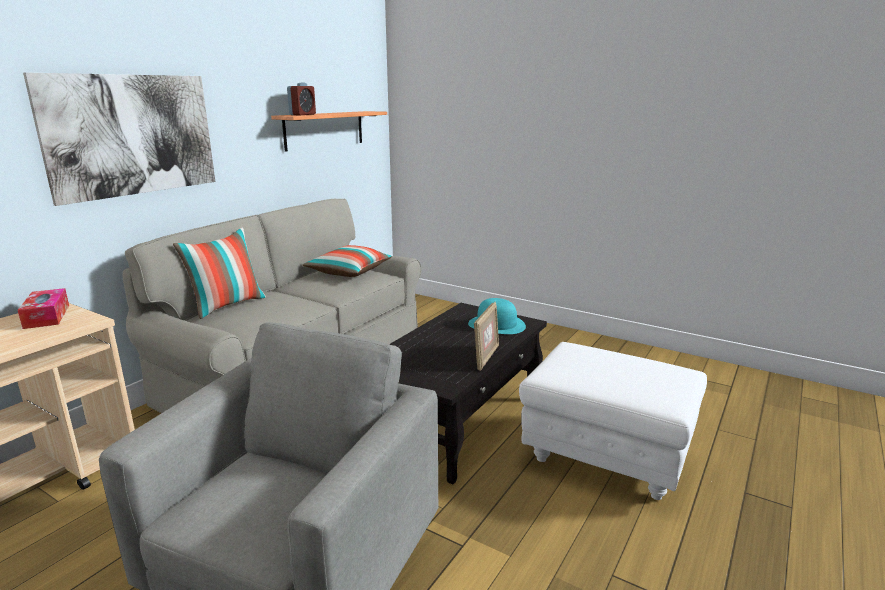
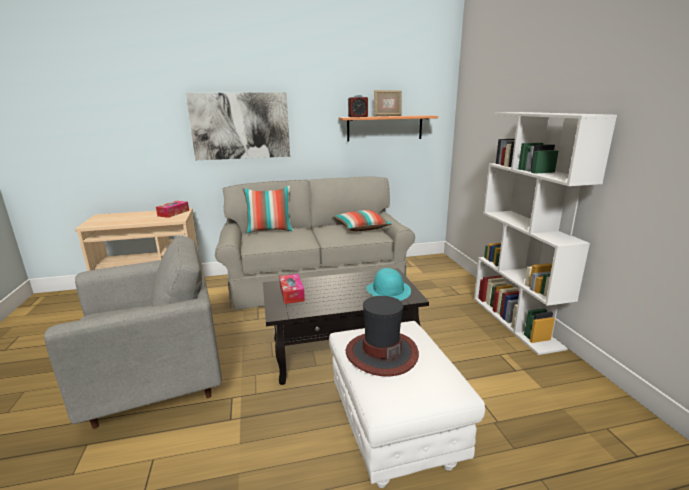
camera: 45 degrees right, 0 degrees up
(414, 364) = (291, 294): none -> tissue box
(486, 357) = (335, 307): picture frame -> picture frame (387, 116)
(549, 330) = (516, 321): none -> white bookcase
(601, 373) = (381, 353): none -> hat

